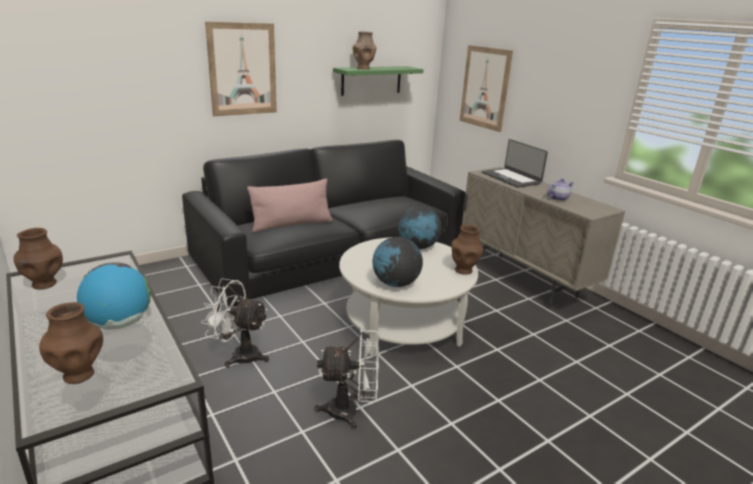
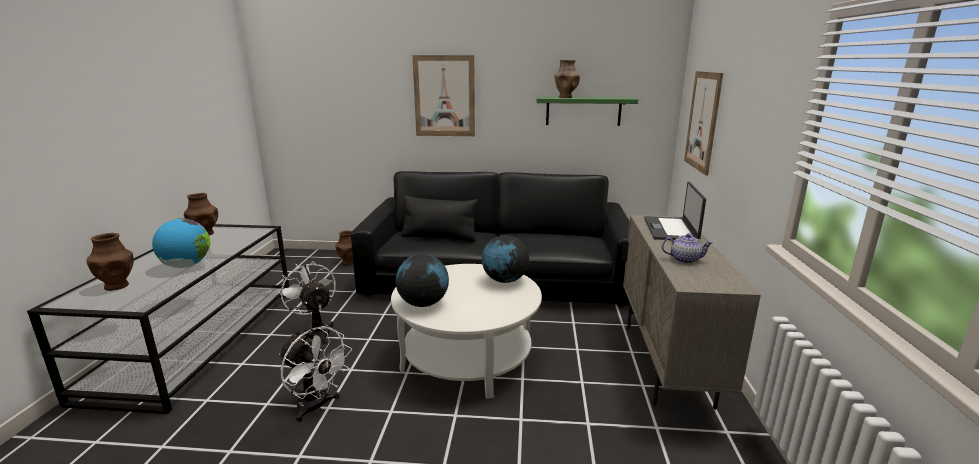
camera: 40 degrees right, 5 degrees down
(292, 224) = (439, 237): pink pillow -> black pillow
(464, 270) = (509, 313): brown vase -> brown vase (348, 262)

